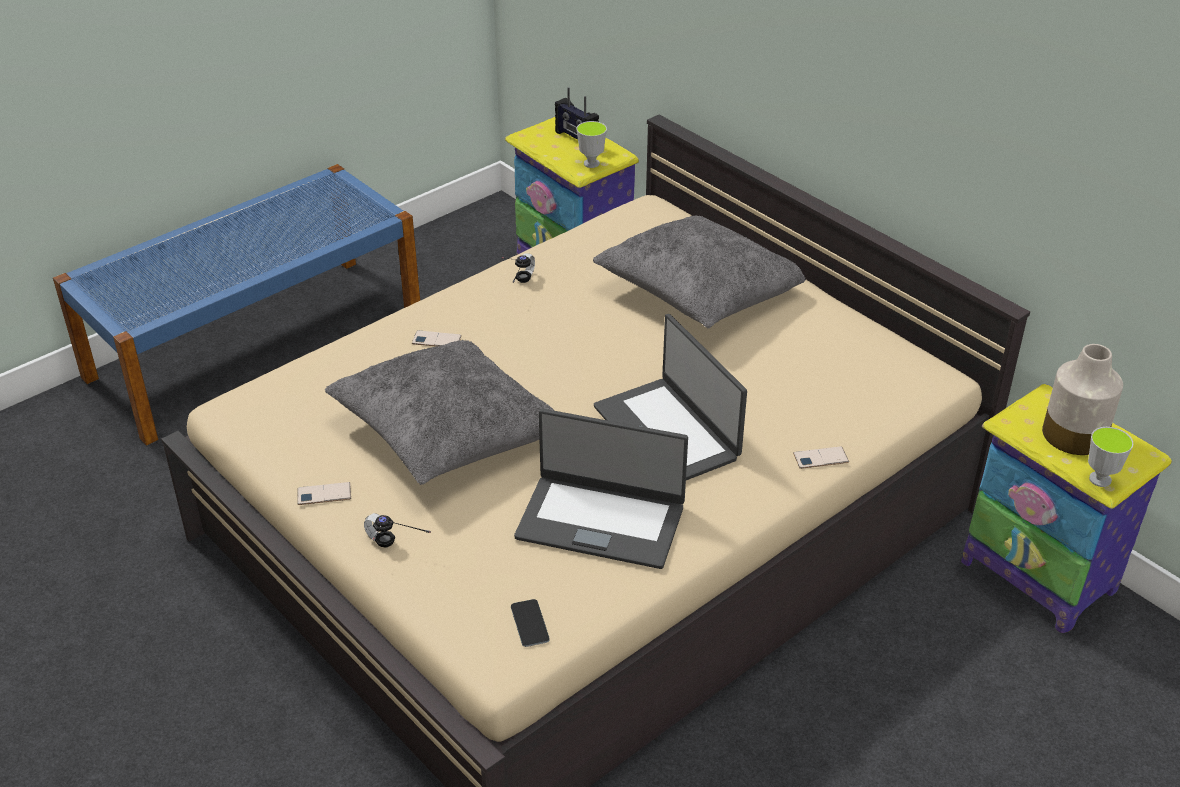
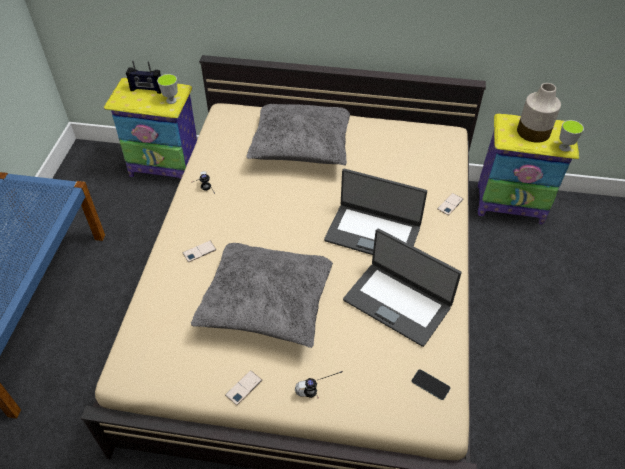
camera: 40 degrees left, 10 degrees up
(601, 520) = (397, 302): laptop -> laptop turned 60 degrees clockwise

